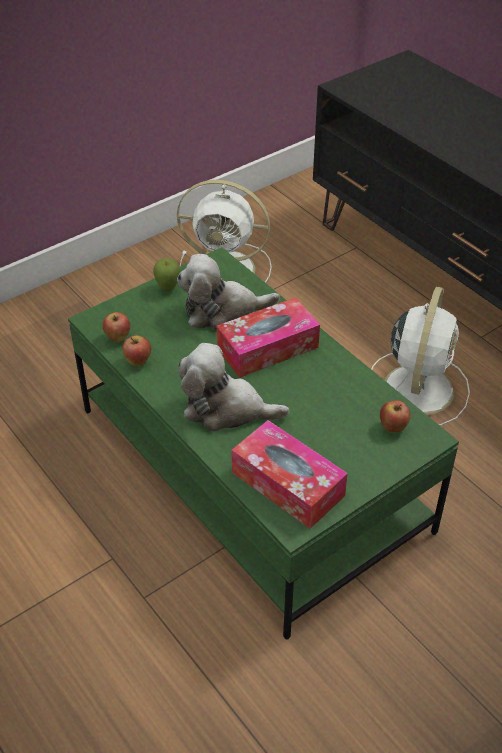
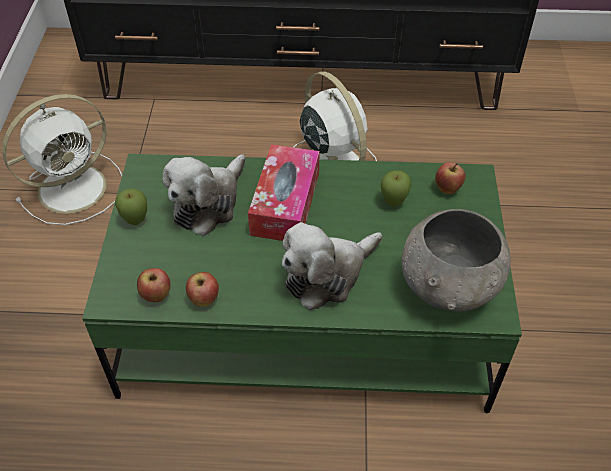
camera: 50 degrees left, 5 degrees up
(287, 484) = (449, 289): tissue box -> grey bowl
(339, 404) = (393, 203): none -> apple

